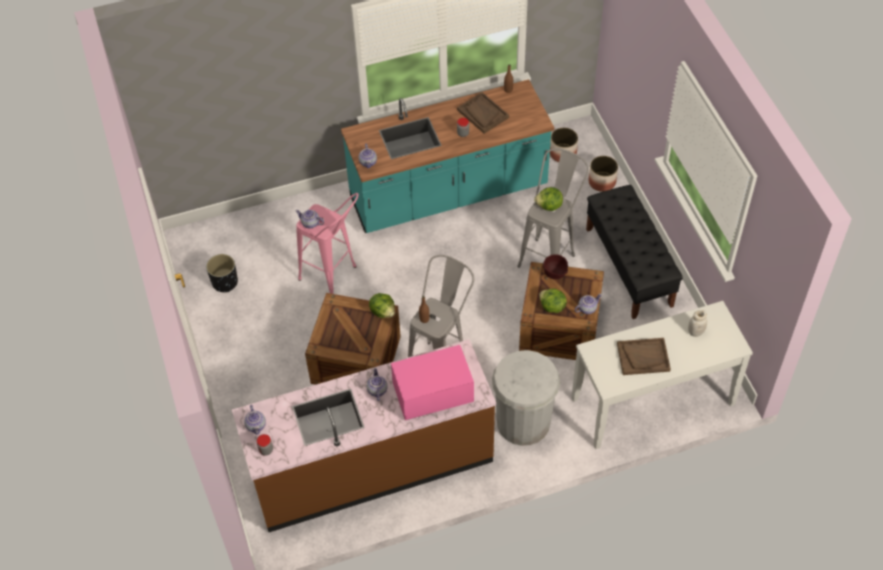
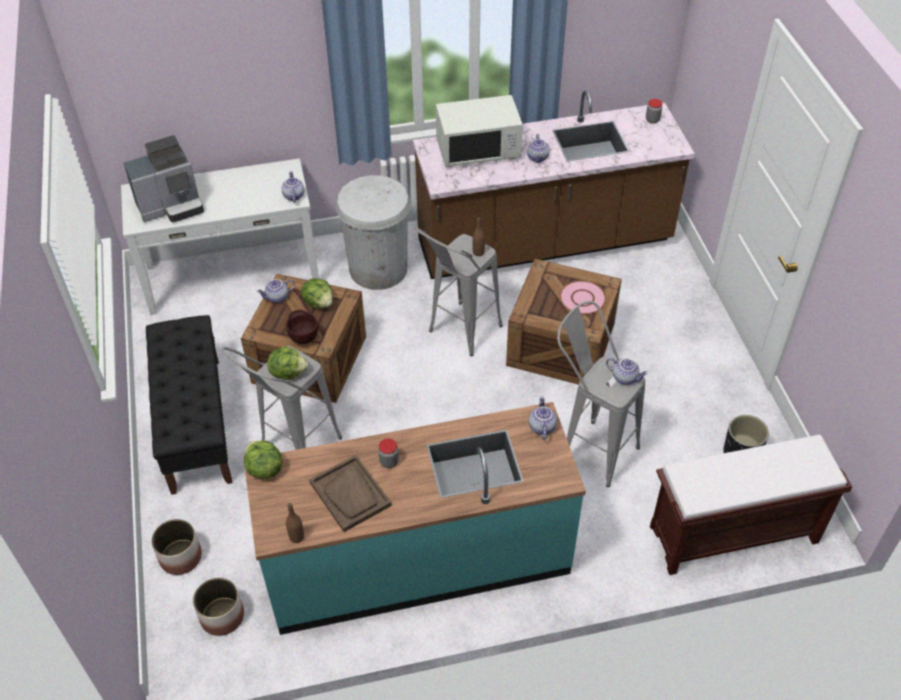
camera: 175 degrees left, 5 degrees down
(241, 227) = (732, 535): none -> brown bench
(256, 425) = (665, 138): teapot -> teapot (293, 196)
(335, 277) = (589, 447): pink stool -> grey stool
(338, 331) = (582, 298): none -> pink plate
(383, 311) = (527, 315): lettuce -> lettuce (264, 469)
(433, 394) = (478, 150): pink microwave -> white microwave
(643, 357) = (241, 188): brown tray -> none
(695, 332) = (171, 206): white jar -> coffee machine

